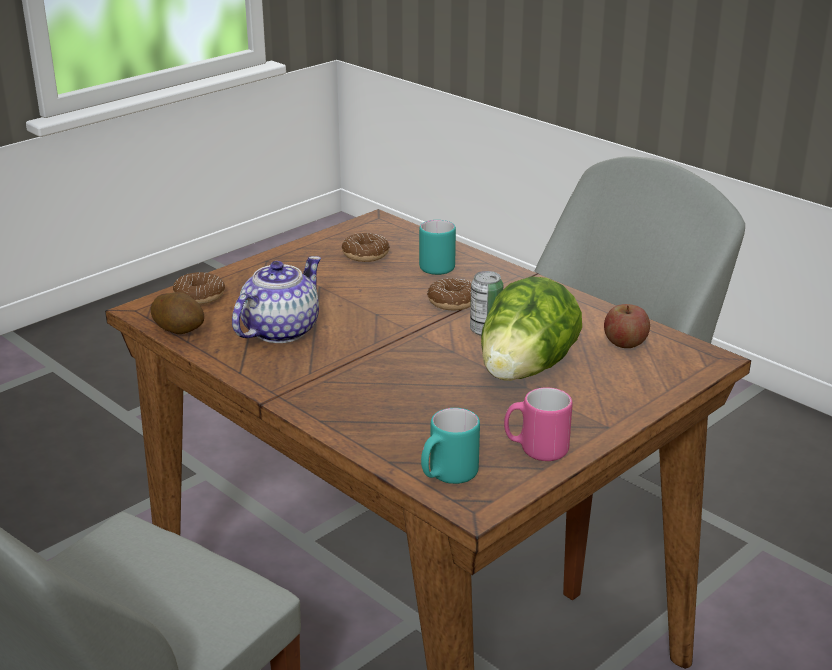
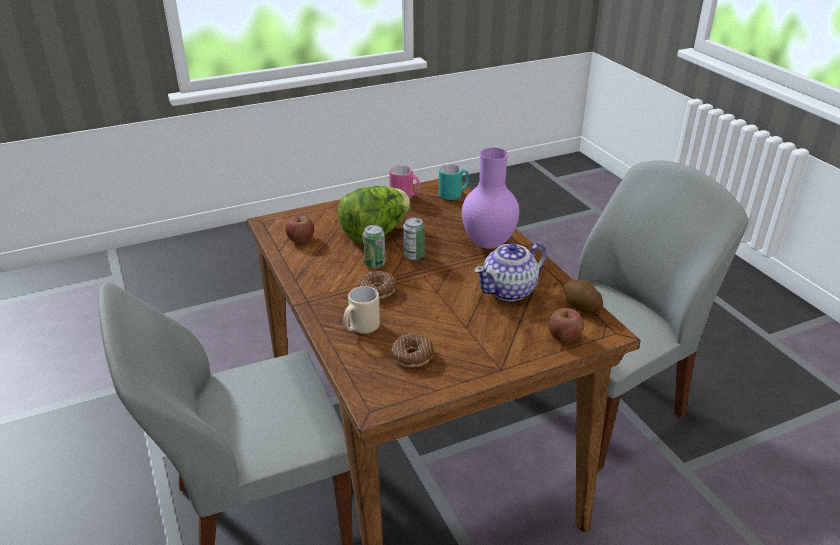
camera: 160 degrees left, 5 degrees up
(199, 296) = (564, 336): donut -> apple
(334, 390) = (489, 243): none -> purple vase
(439, 266) = (360, 328): turquoise mug -> beige mug
(439, 350) = (413, 256): none -> can

